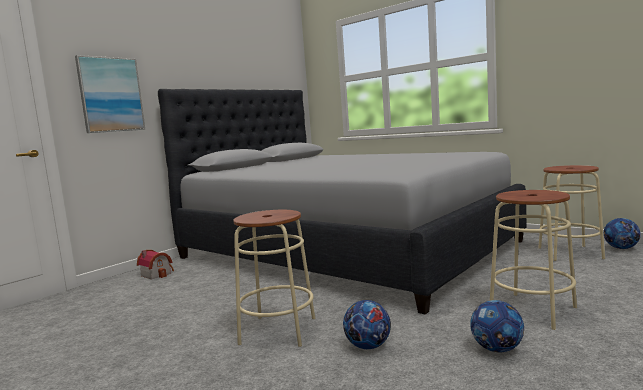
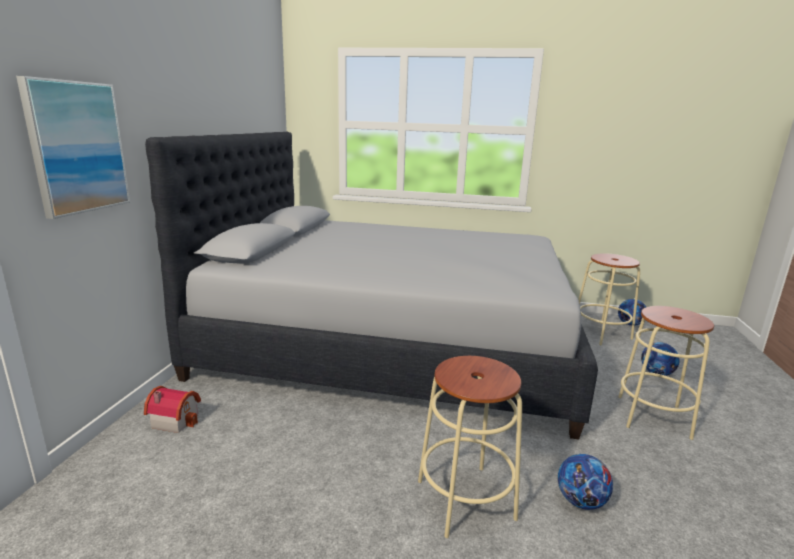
camera: 30 degrees left, 10 degrees up
(497, 349) = (682, 476): football -> football (656, 373)

